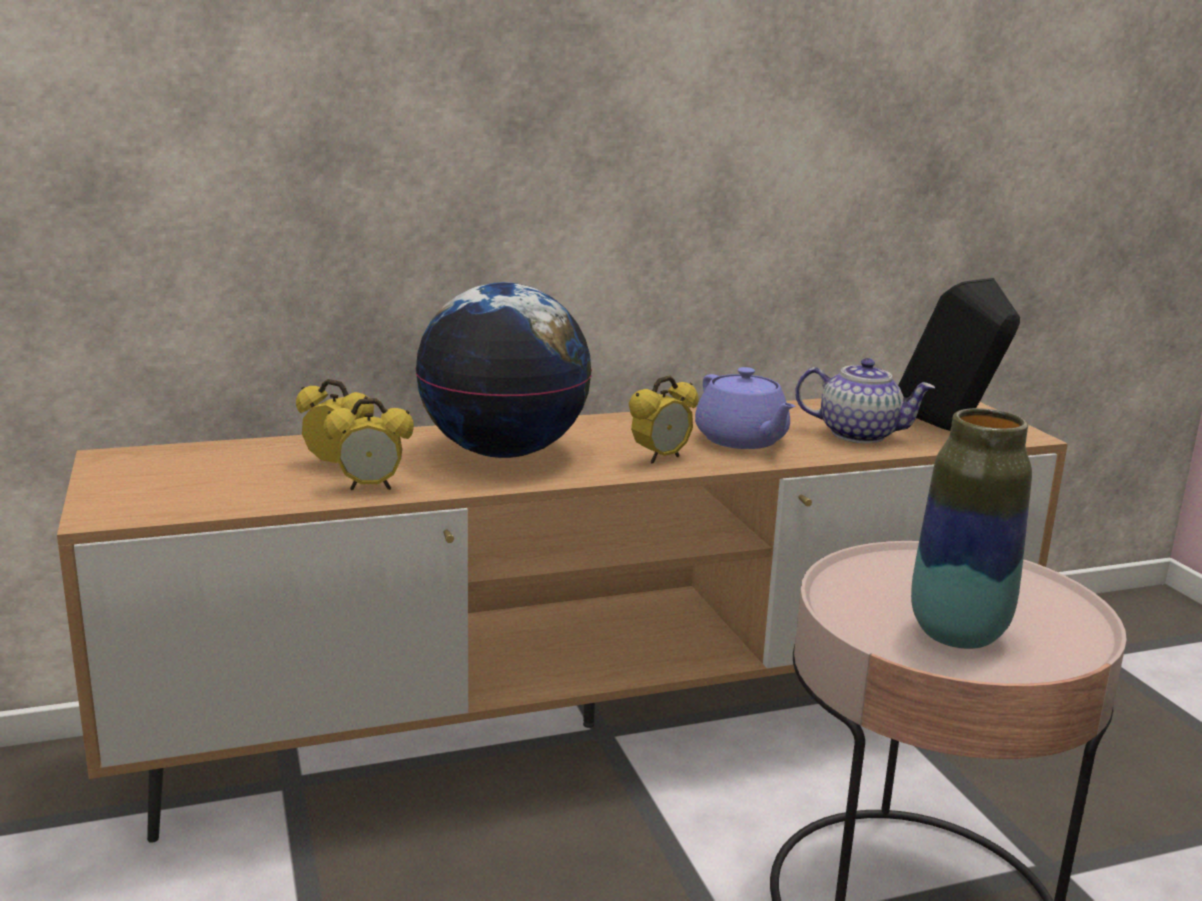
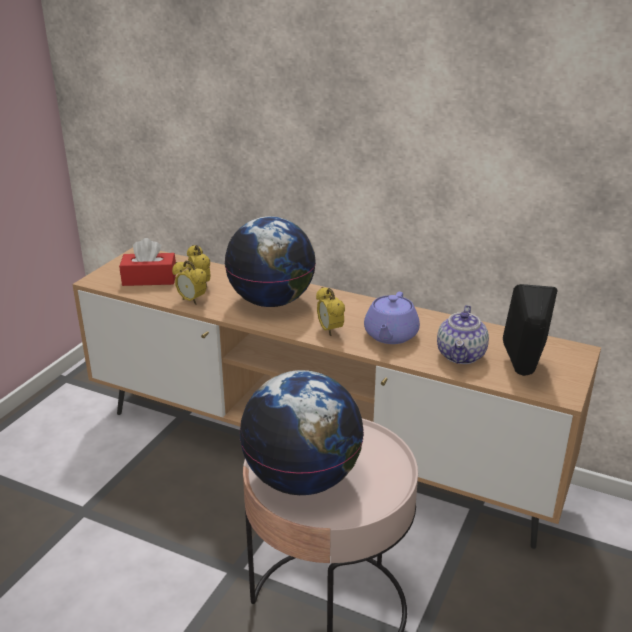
camera: 45 degrees right, 10 degrees up
(220, 483) = (149, 279): none -> red tissue box
(660, 458) = (330, 331): alarm clock -> alarm clock turned 60 degrees clockwise
(859, 434) = (461, 355): teapot -> teapot turned 45 degrees clockwise
(957, 634) = (302, 479): vase -> globe

